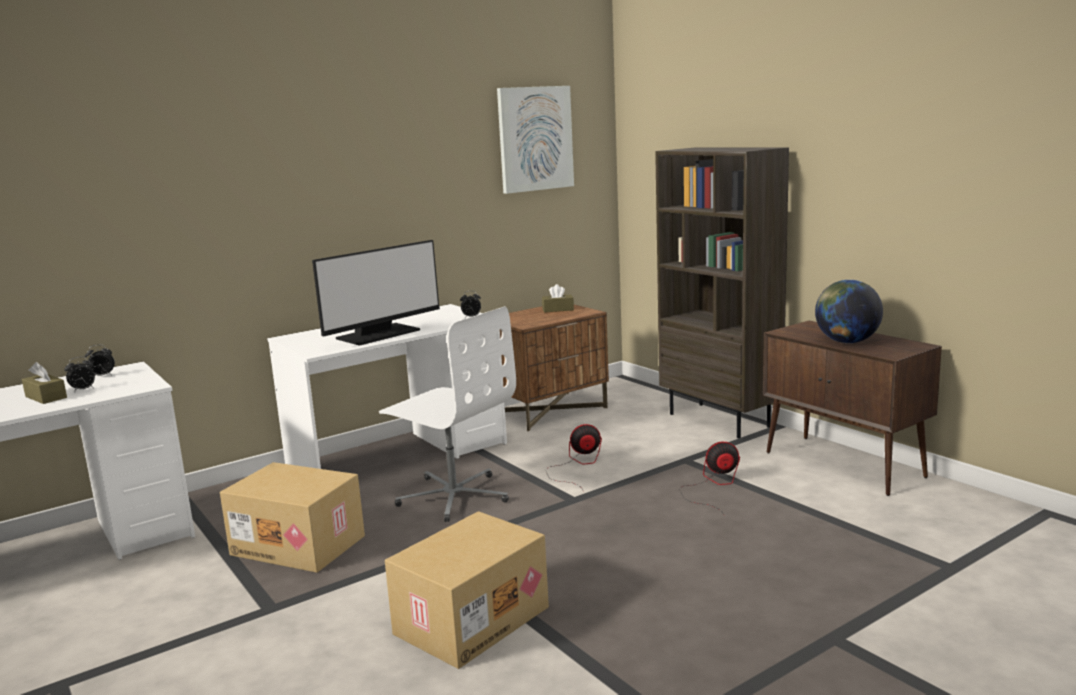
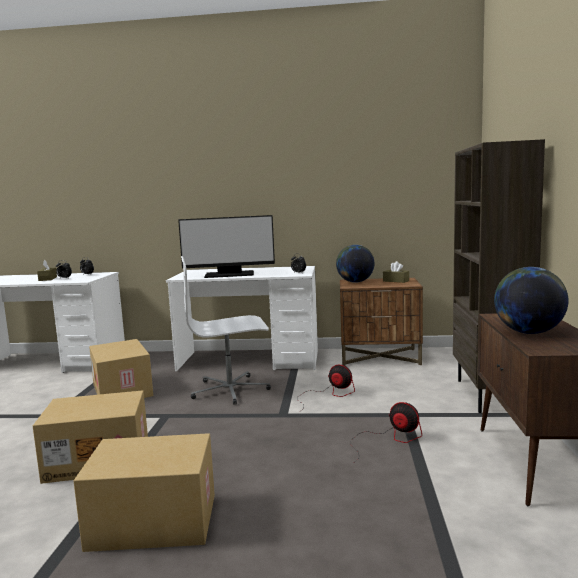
camera: 40 degrees right, 5 degrees down
(454, 496) = (230, 390): white office chair -> white office chair turned 90 degrees clockwise
(514, 318) = (355, 282): none -> globe
(535, 139) = (398, 150): picture -> none
(662, 635) = (152, 523): none -> cardboard box

